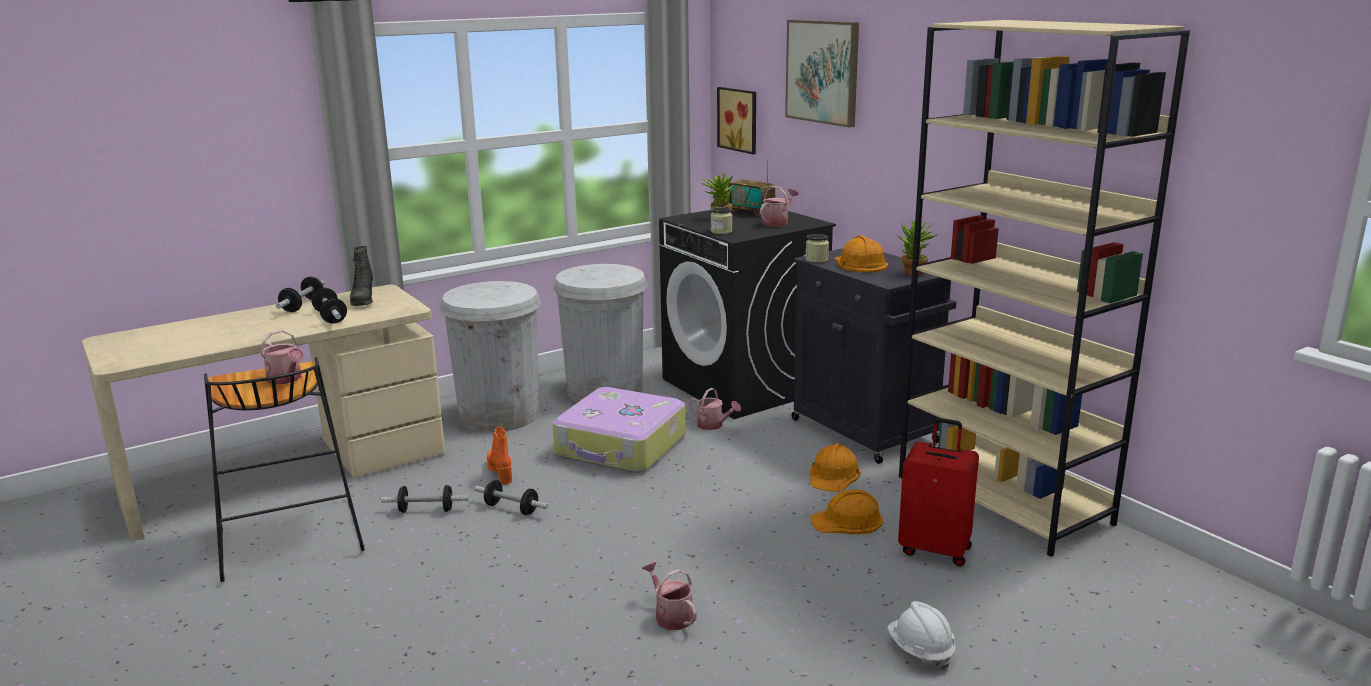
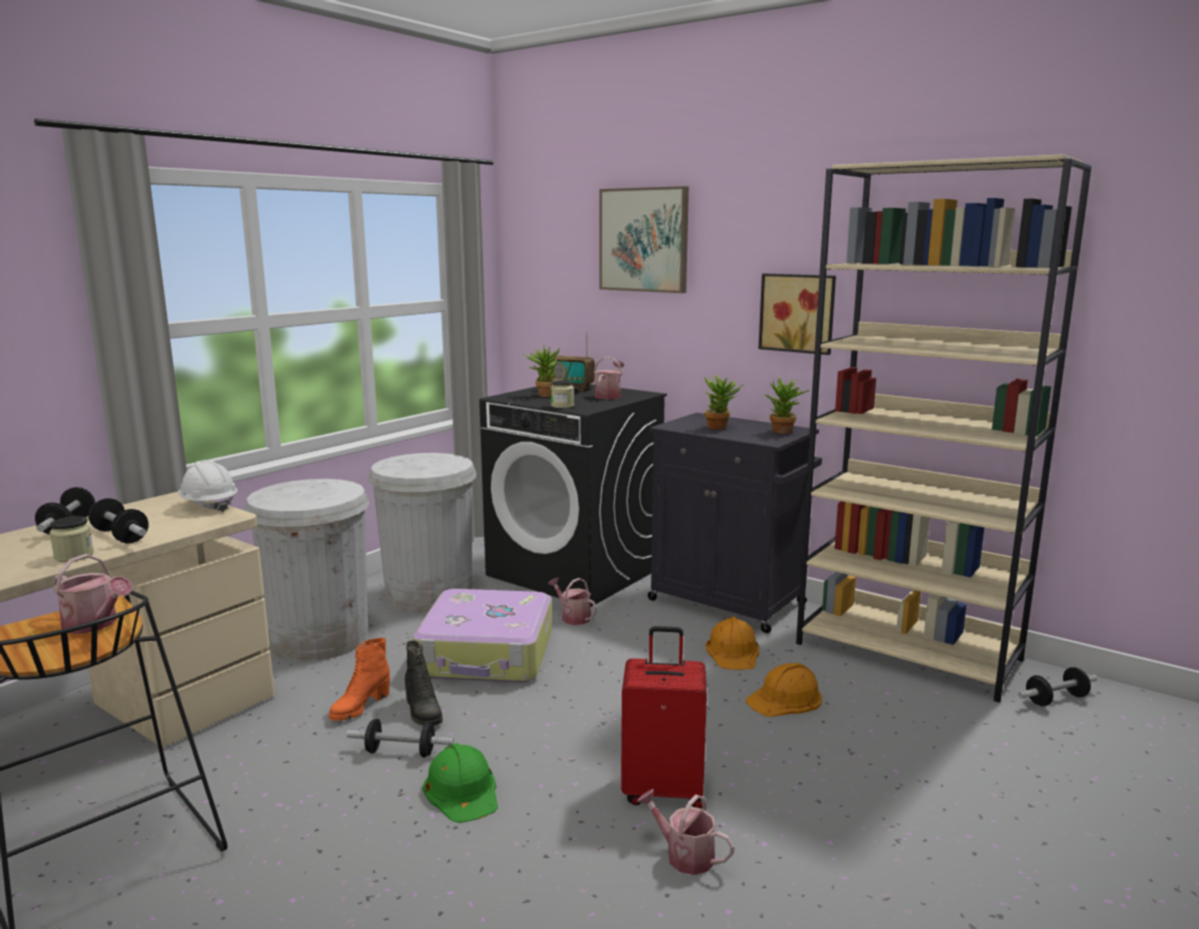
camera: 20 degrees left, 5 degrees down
(363, 300) = (154, 513): black boot -> black boot (422, 712)
(426, 510) = (287, 775): dumbbell -> dumbbell (1056, 699)
(501, 472) = (360, 707): orange boot -> orange boot turned 105 degrees counterclockwise
(539, 542) = (462, 790): none -> green hard hat
(713, 425) = (573, 617): watering can -> watering can turned 150 degrees counterclockwise
(739, 119) = (537, 297): picture -> picture (798, 313)
(816, 259) = (674, 427): jar -> jar (74, 556)
(859, 264) = (721, 428): orange hard hat -> potted plant
(920, 651) = (975, 836): white hard hat -> white hard hat (209, 505)
(935, 549) = (893, 715): red suitcase -> red suitcase (663, 790)

